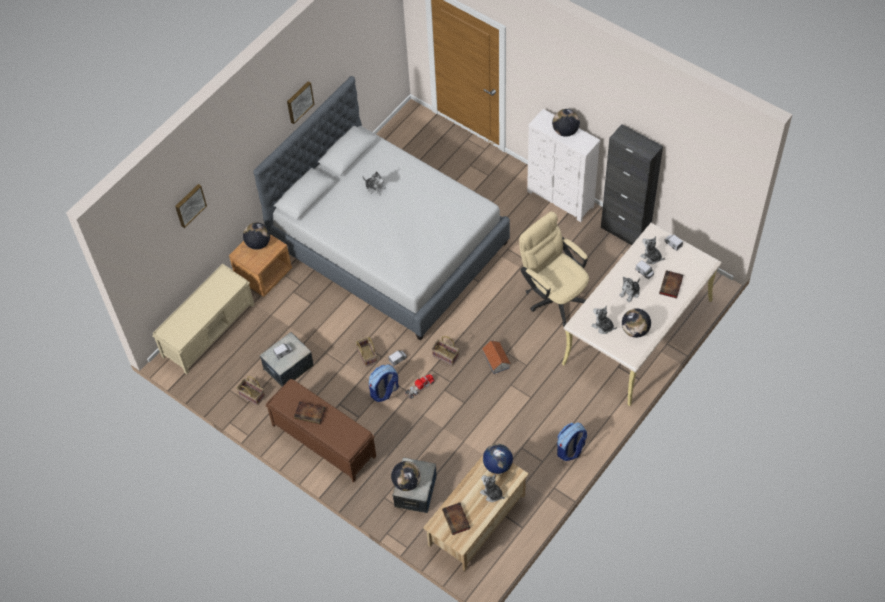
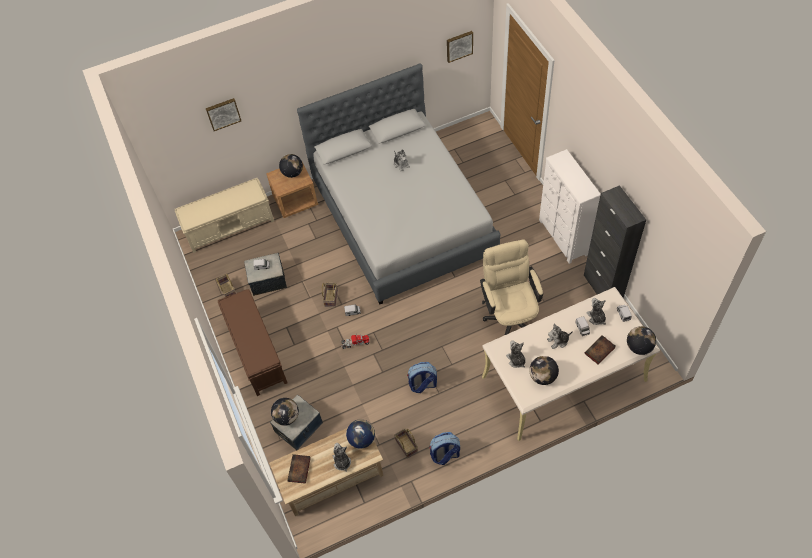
camera: 30 degrees right, 0 degrees up
(299, 101) = (359, 66): picture -> picture (459, 45)
(311, 413) = (244, 324): book -> none
(384, 392) = (326, 333): backpack -> backpack (422, 385)
(446, 356) = (392, 326): basket -> basket (407, 446)
(496, 360) = (429, 349): toy house -> none
(565, 131) = (574, 175): globe -> globe (639, 347)

